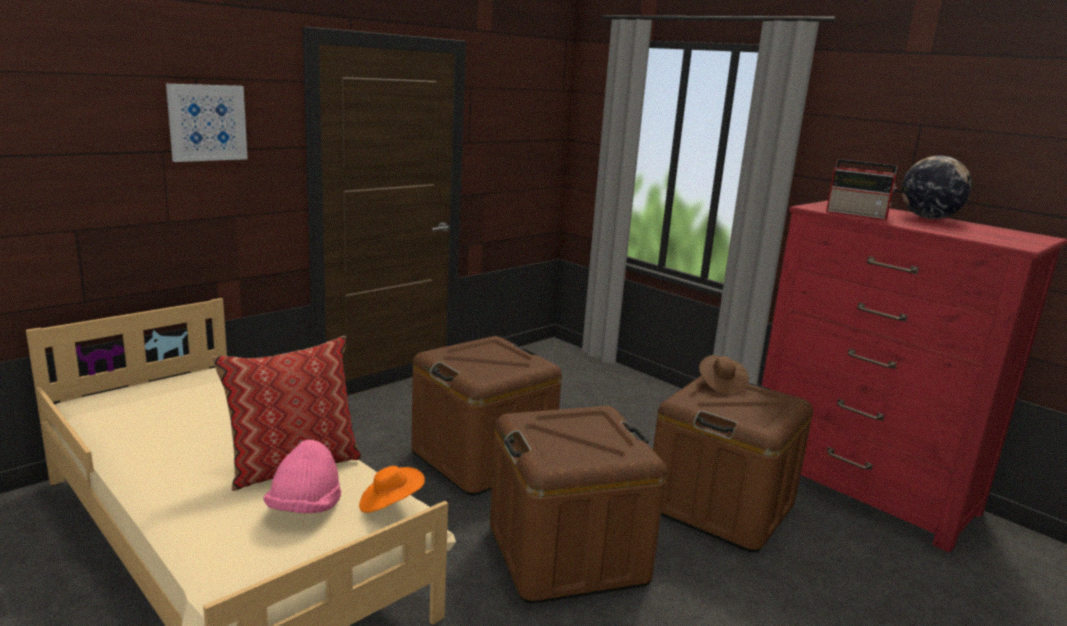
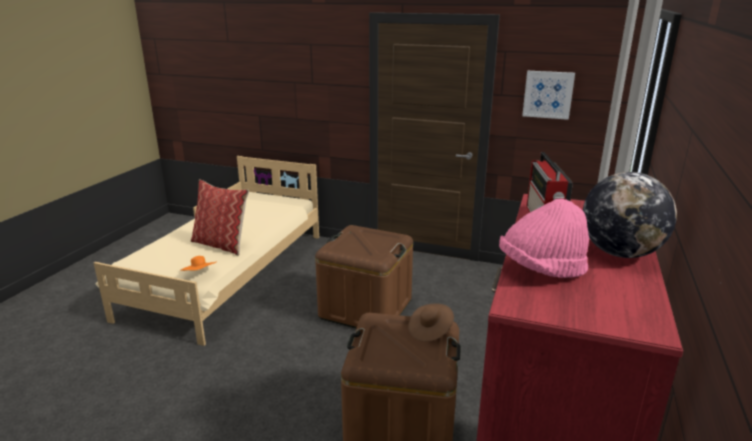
camera: 65 degrees right, 5 degrees up
(207, 122) = (314, 68): picture -> picture (548, 94)
(305, 508) = (185, 259): pink hat -> pink hat (541, 269)
(567, 554) = (285, 368): brown storage box -> none

